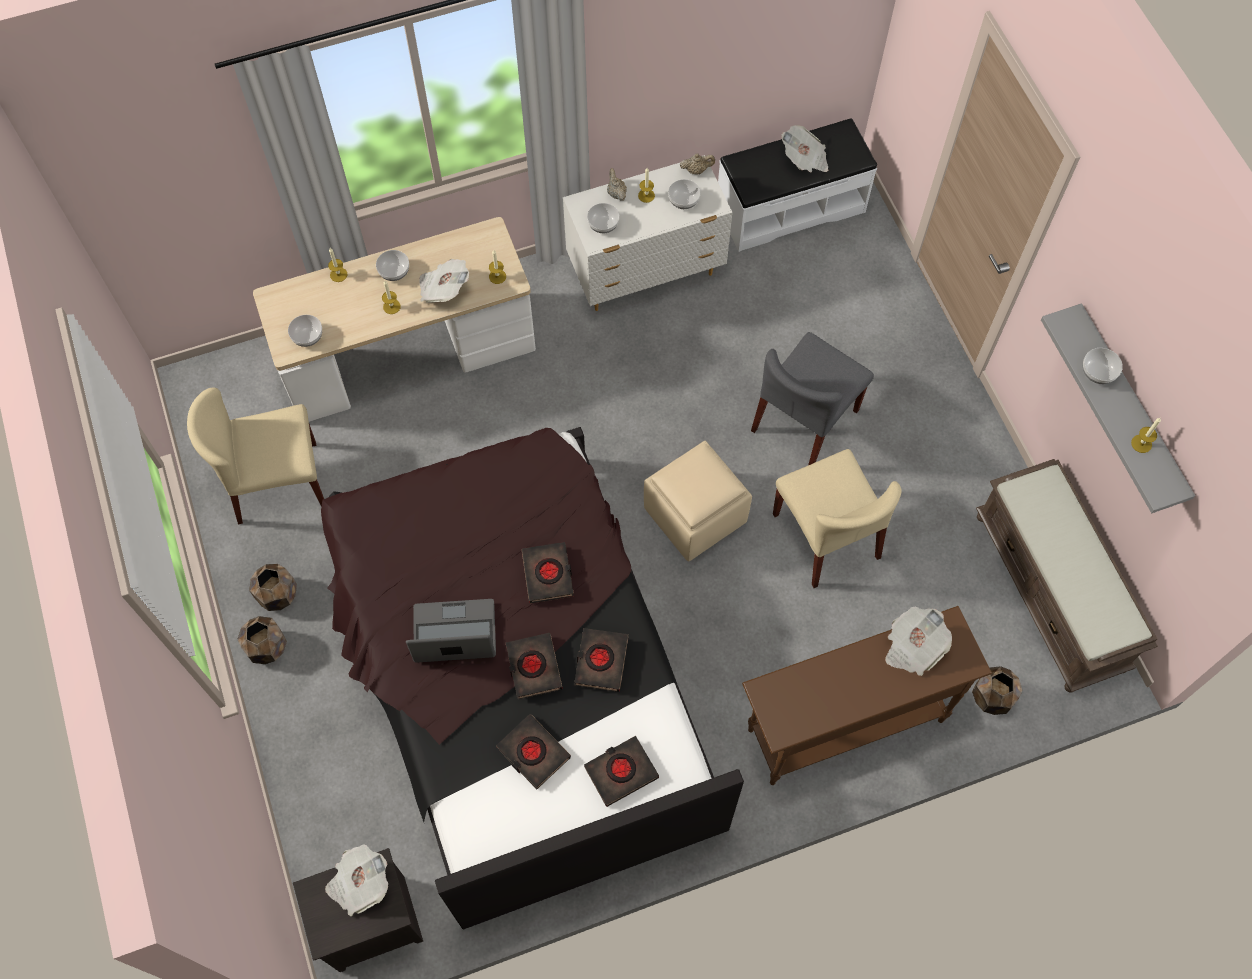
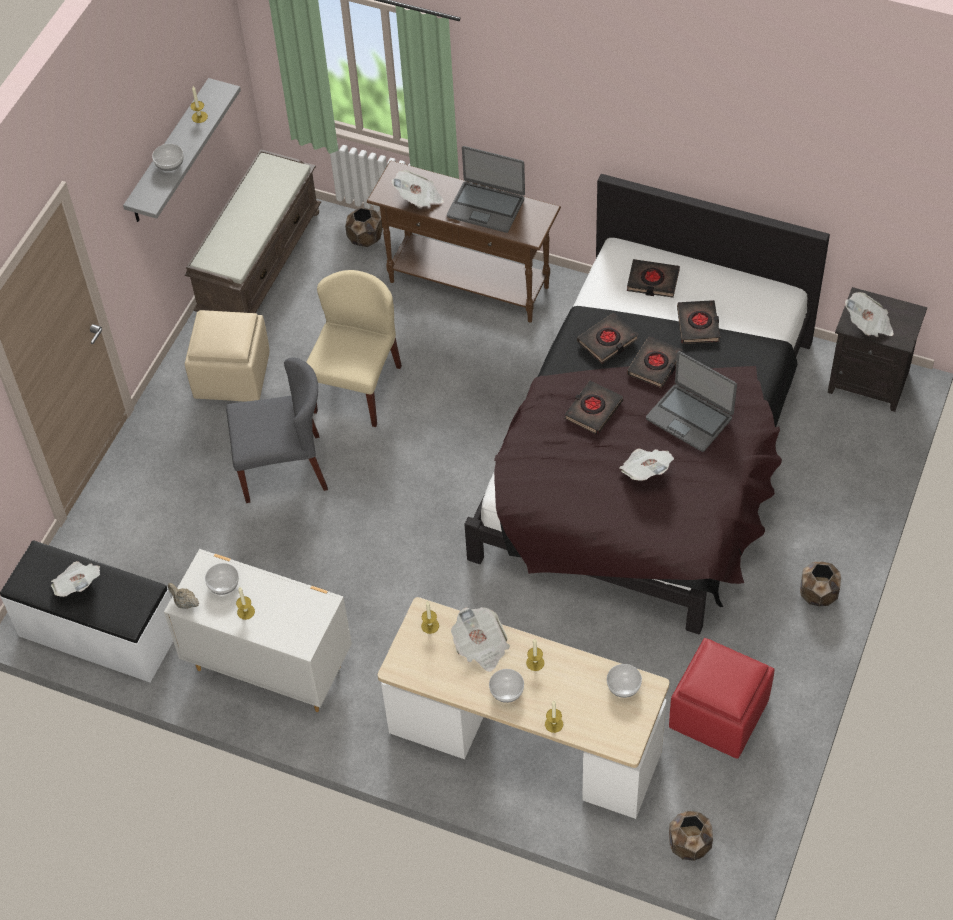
camera: 135 degrees left, 10 degrees down
(276, 482) = (719, 715): beige chair -> red ottoman
(277, 594) = (782, 627): brown planter -> brown planter (689, 845)
(451, 550) = (645, 471): none -> newspaper
(603, 225) = (304, 612): bowl -> none
(616, 193) = (266, 631): beige teapot -> none
(695, 514) = (428, 464): beige ottoman -> beige ottoman (231, 376)
(840, 690) = (486, 207): none -> laptop

